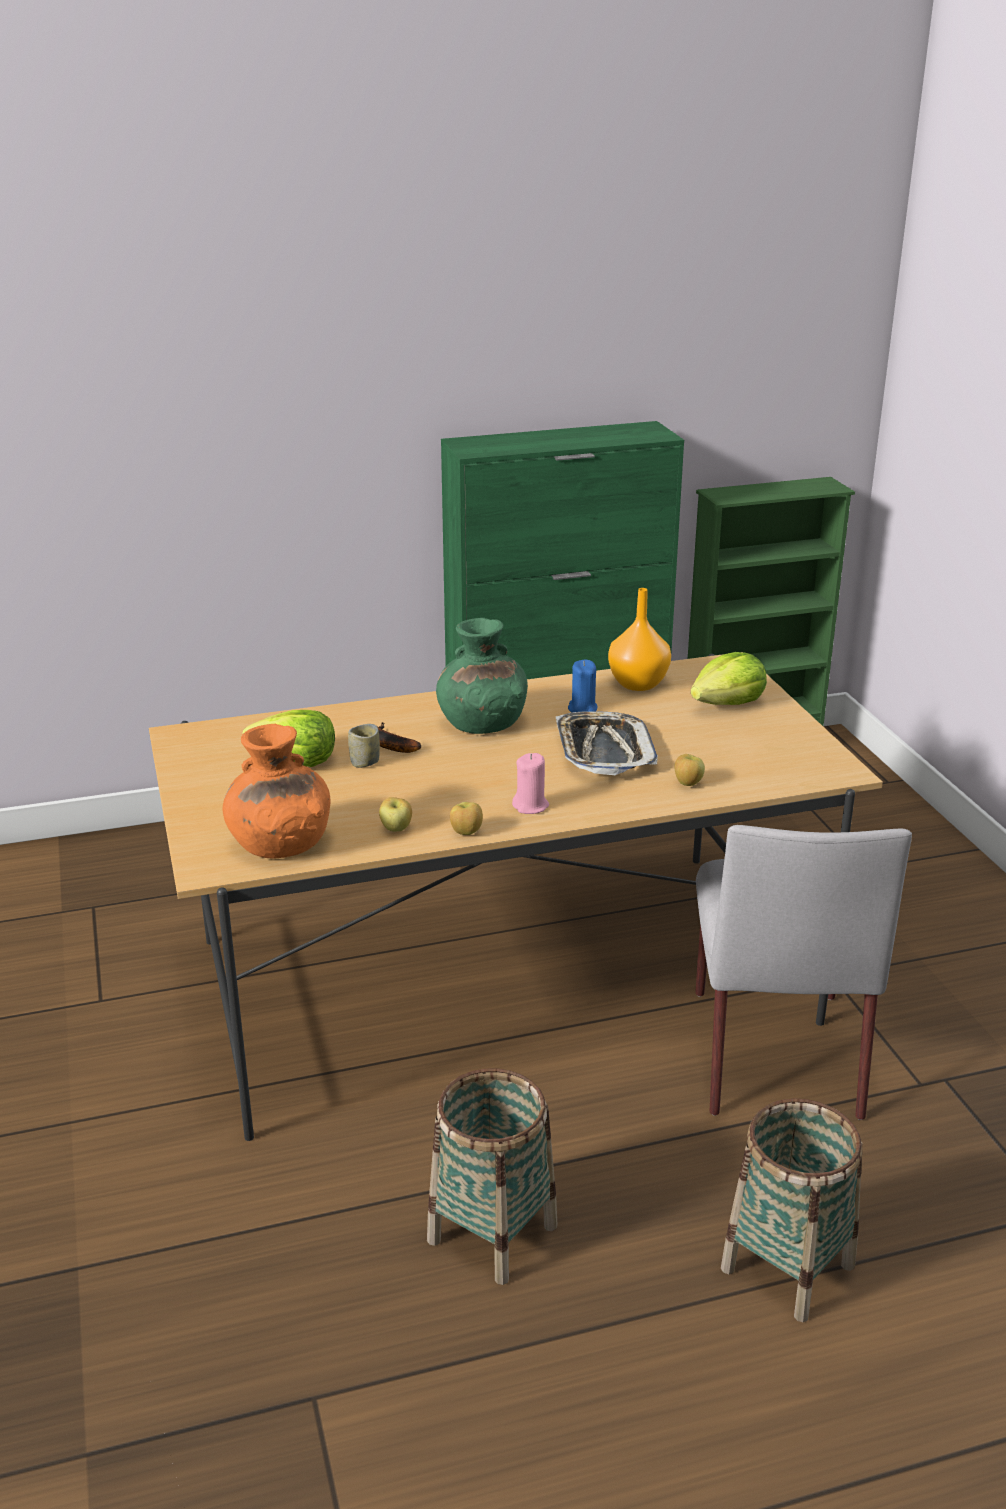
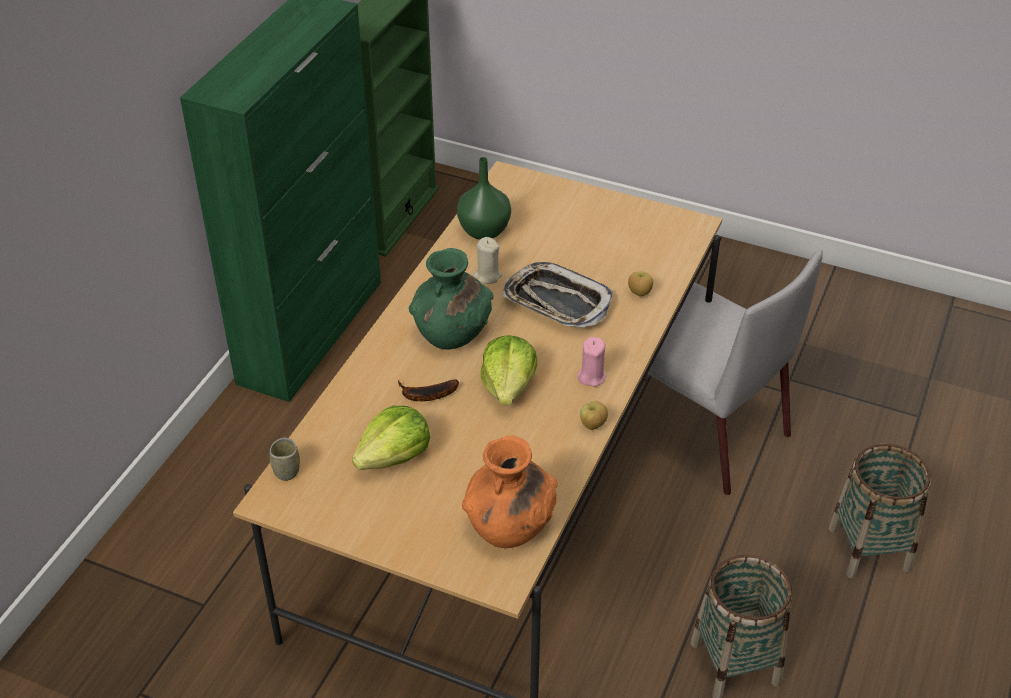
camera: 50 degrees left, 15 degrees up
(365, 762) = (439, 421): cup -> cup (286, 471)
(396, 829) = (552, 456): apple -> none
(582, 708) = (487, 276): blue candle -> beige candle
(638, 683) = (483, 230): orange vase -> green vase
(728, 703) = (559, 212): lettuce -> lettuce (508, 386)

